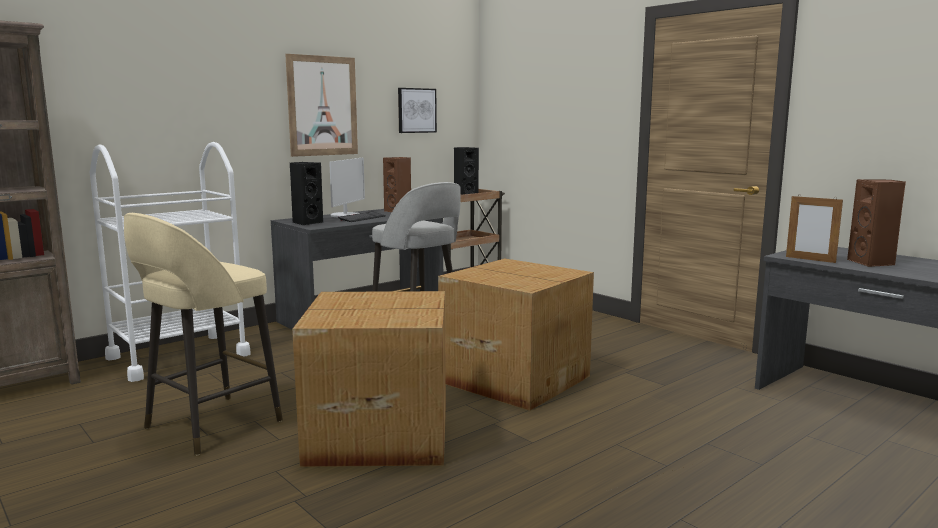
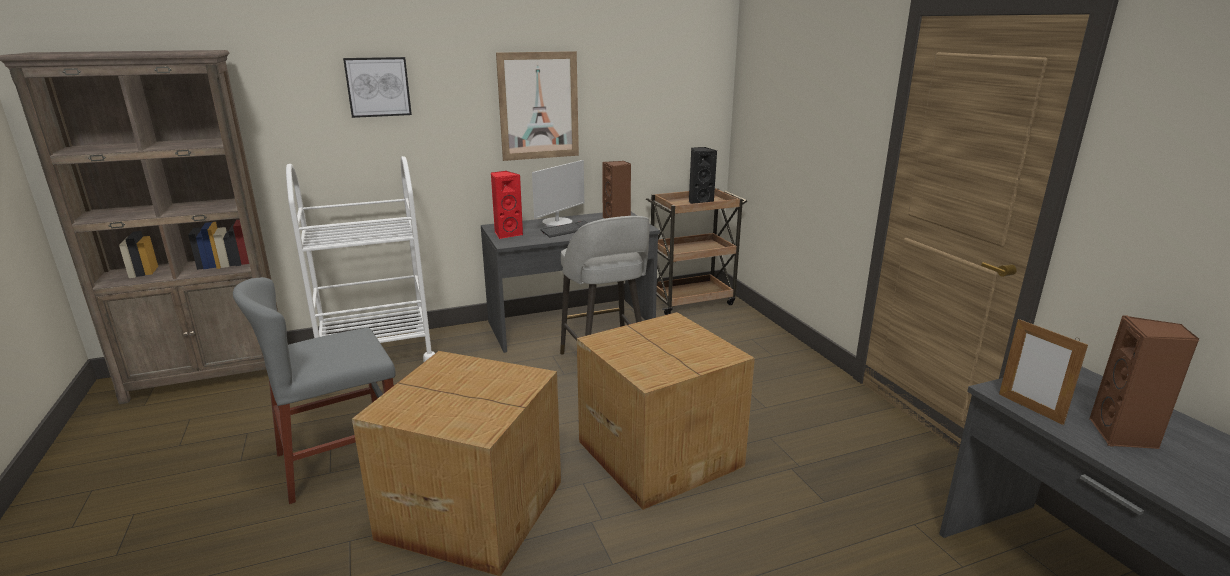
camera: 20 degrees right, 10 degrees up
(210, 425) = (339, 460): beige stool -> grey chair
(306, 222) = (507, 234): black speaker -> red speaker
(416, 110) = (652, 105): picture -> picture (378, 87)

